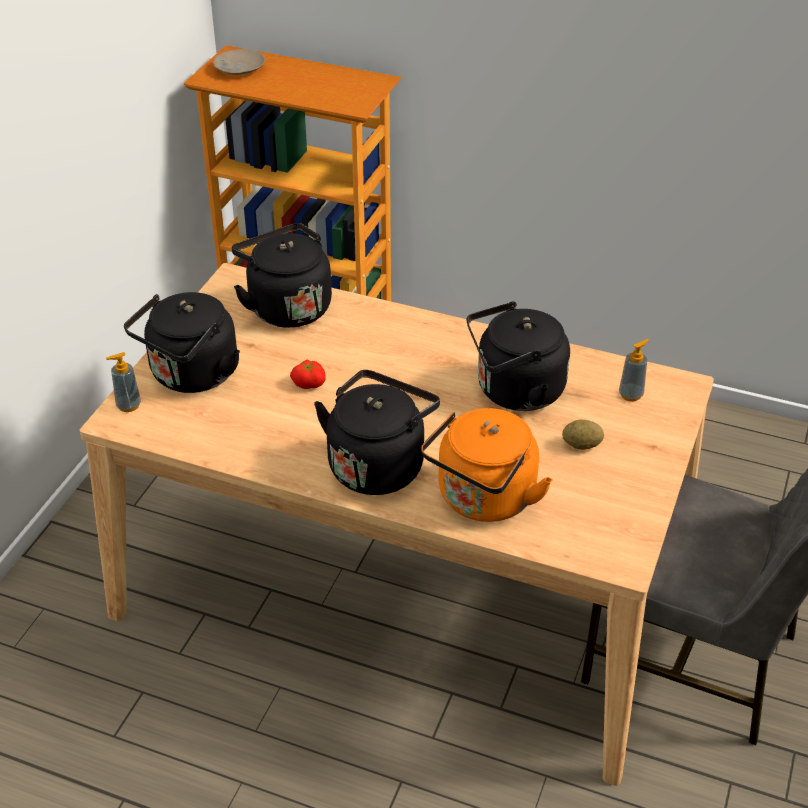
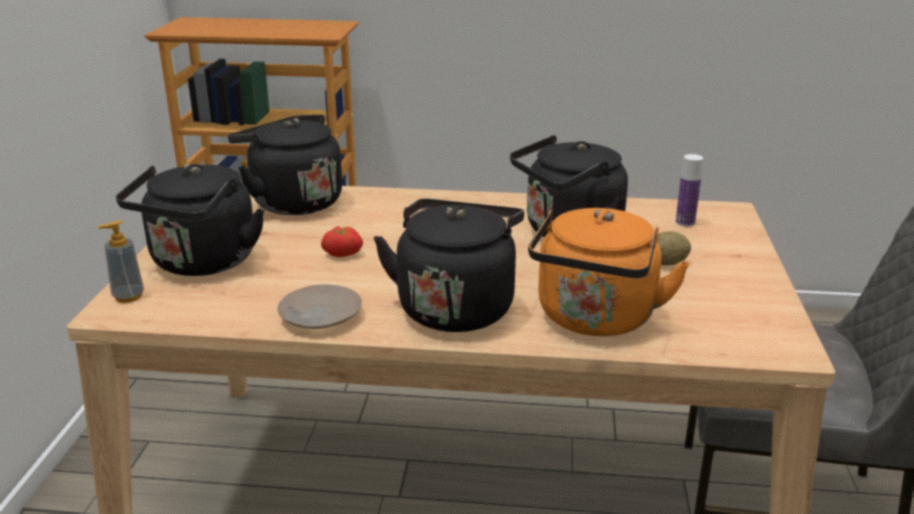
camera: 15 degrees left, 15 degrees down
(239, 68) = (198, 25): beige plate -> beige plate (320, 316)
(630, 394) = (685, 222): soap dispenser -> bottle

